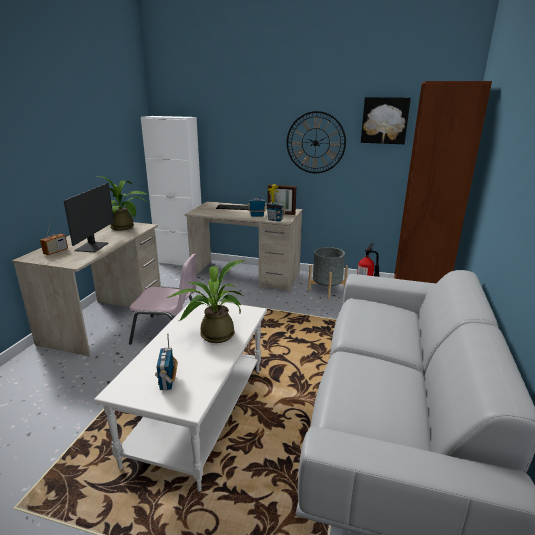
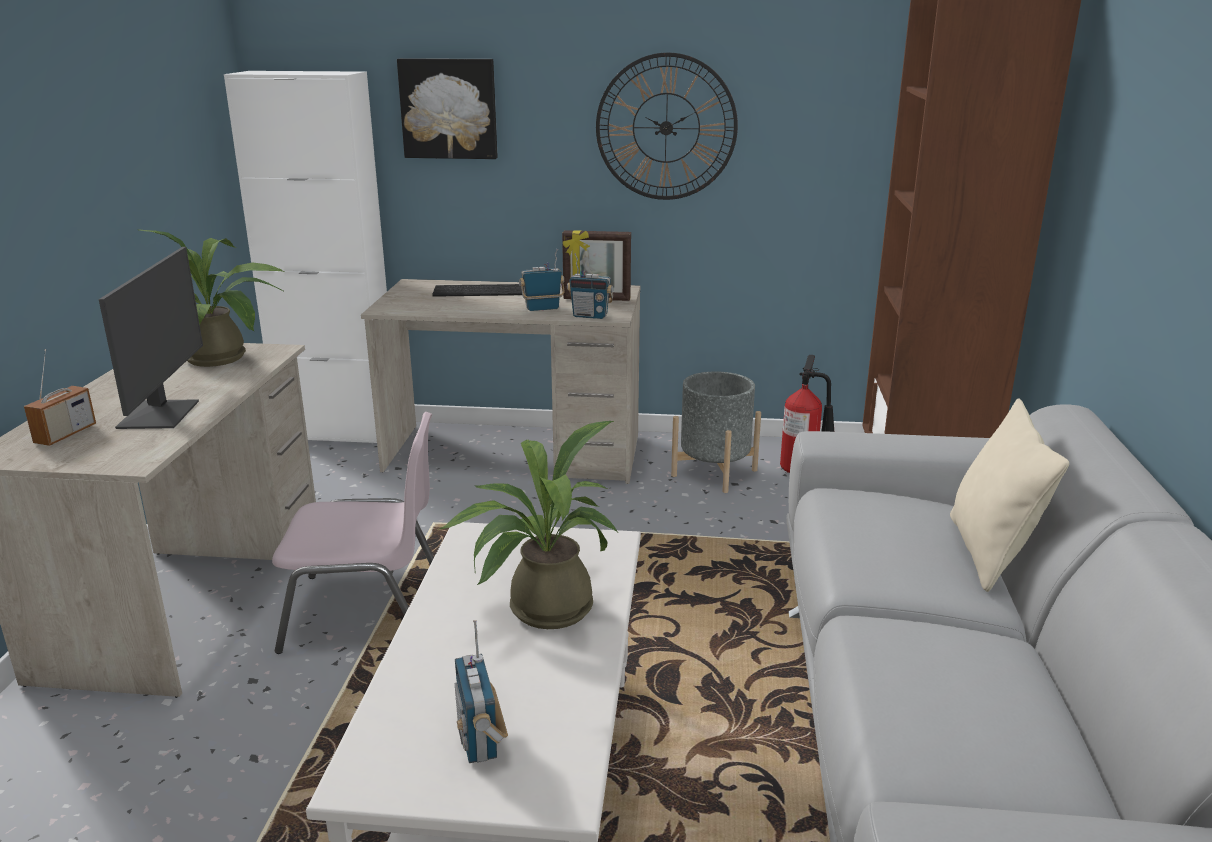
camera: 10 degrees left, 0 degrees up
(384, 120) = (825, 72): picture -> picture (449, 108)
(417, 332) = (990, 553): none -> beige pillow

